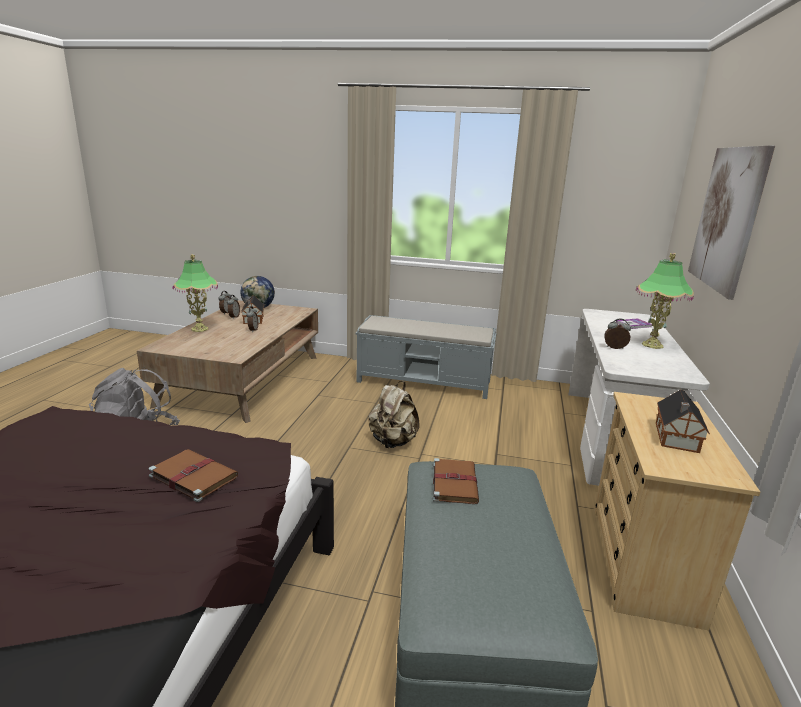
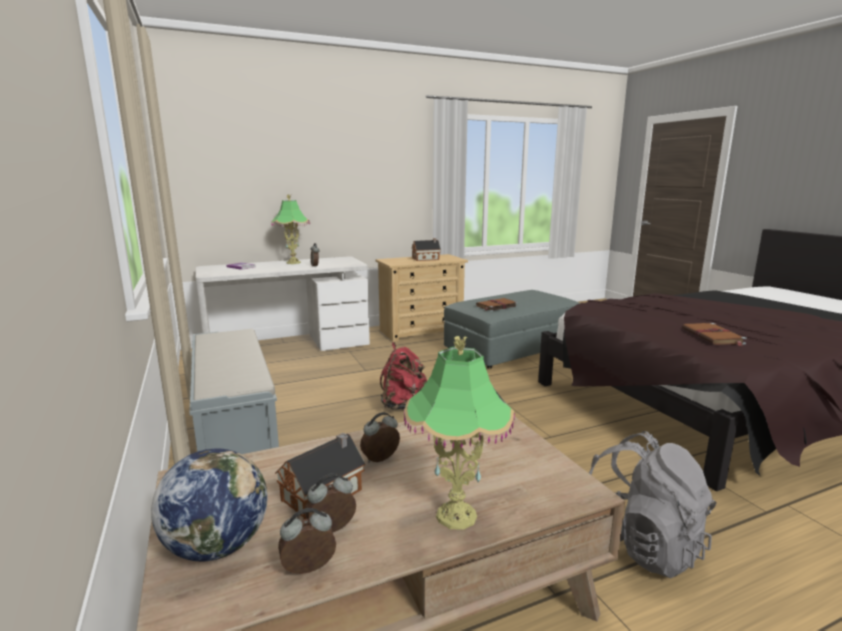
camera: 125 degrees left, 5 degrees down
(192, 476) = (635, 309): brown book -> brown book (713, 336)
(393, 442) = (402, 404): beige backpack -> red backpack
(727, 218) = (294, 167): picture -> none

